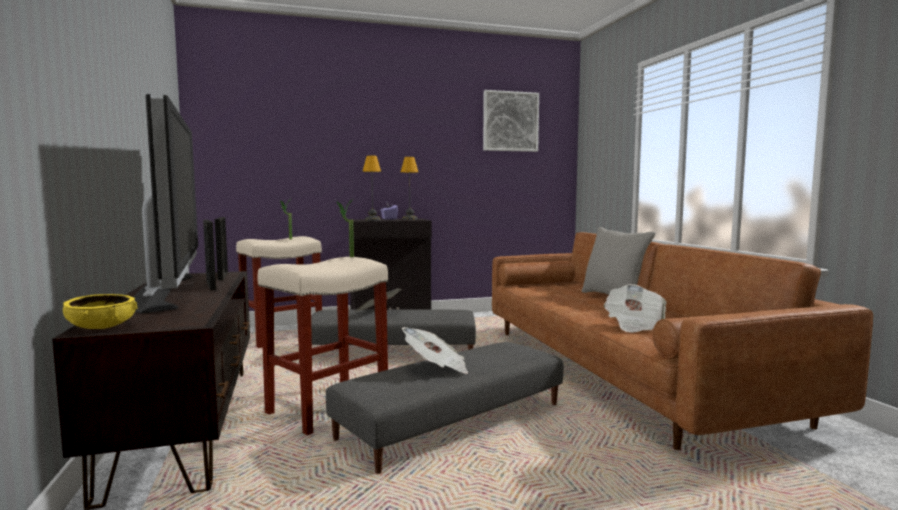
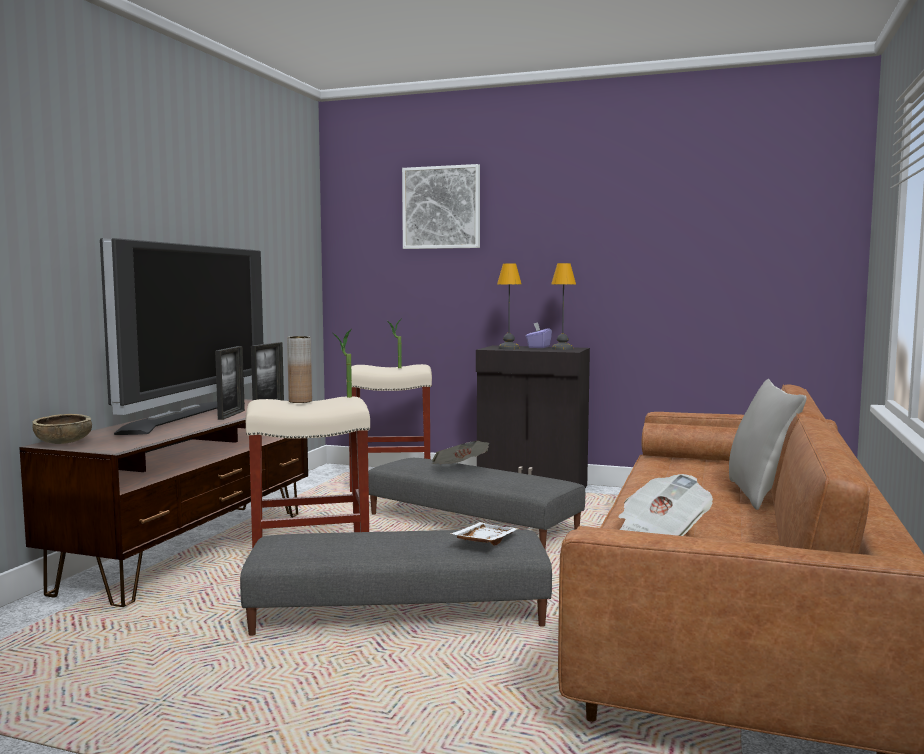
camera: 35 degrees right, 0 degrees up
(102, 327) = (63, 442): yellow bowl -> brown bowl
(318, 263) = (300, 401): none -> brown vase
(436, 368) = (380, 541): newspaper -> none
(503, 353) = (483, 542): none -> white tray
(510, 121) = (738, 202): picture -> picture (441, 207)

